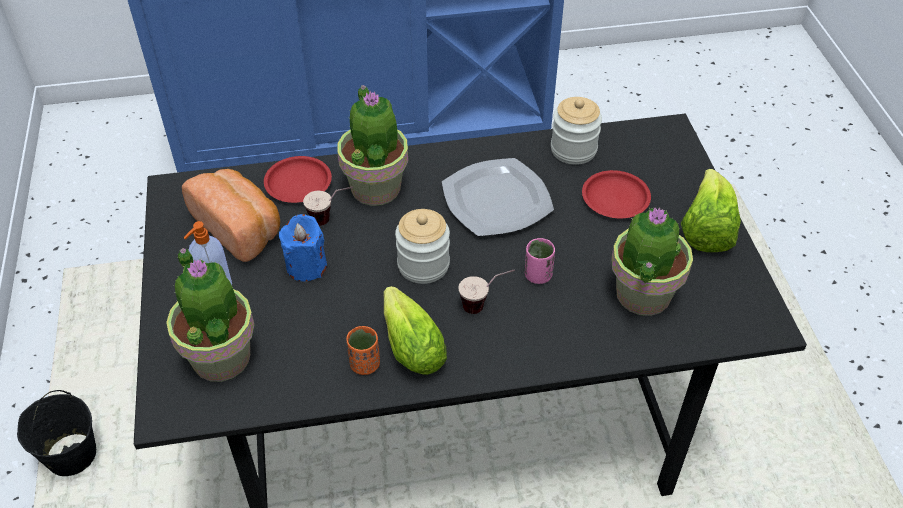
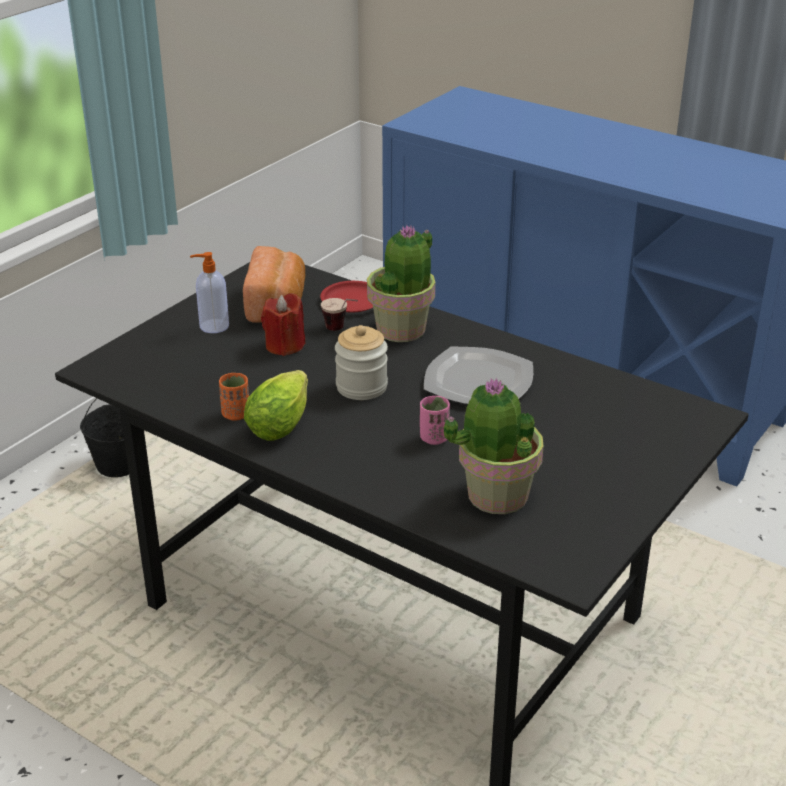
camera: 45 degrees right, 15 degrees down
(221, 356) = (162, 361): potted plant -> none
(306, 266) = (285, 346): blue candle -> red candle
(485, 305) = (366, 432): cup -> none
(573, 150) = (596, 384): jar -> none
(615, 199) = (578, 430): red plate -> none
(706, 230) = (625, 491): lettuce -> none

